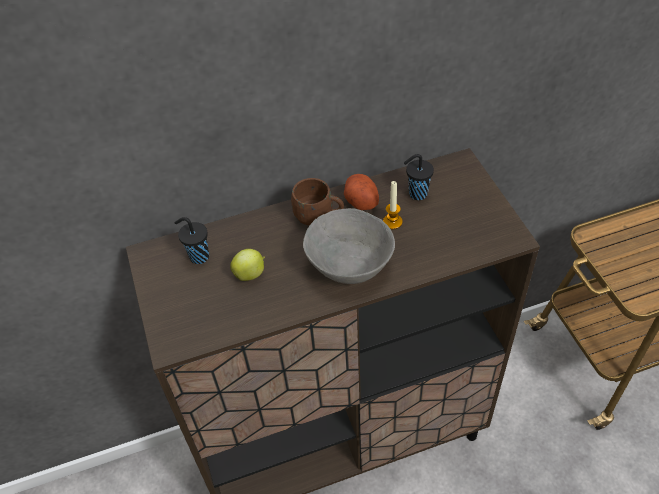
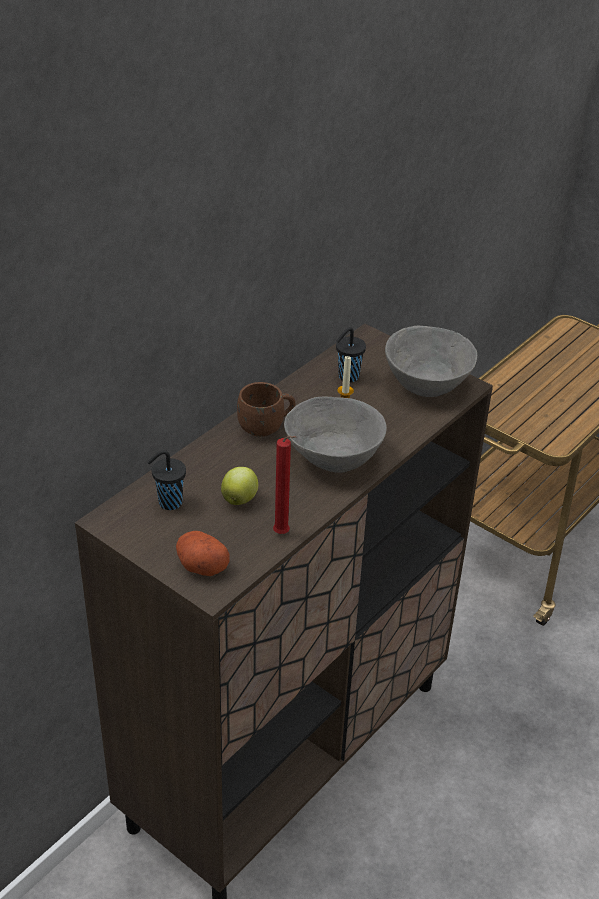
camera: 35 degrees left, 10 degrees down
(257, 320) = (283, 534): none -> red candle
(360, 200) = (296, 399): potato -> potato (201, 565)
(480, 224) = (427, 384): none -> grey bowl

